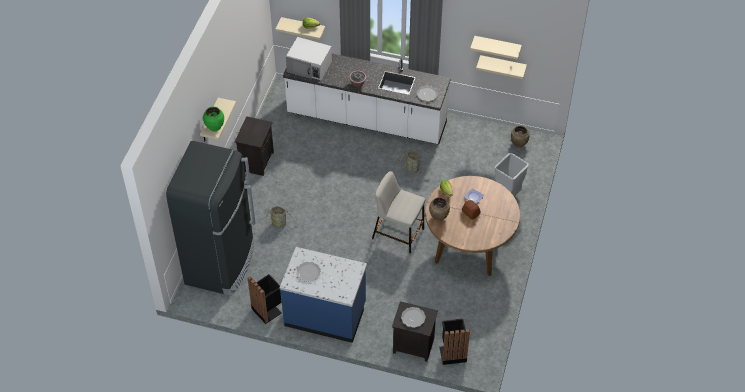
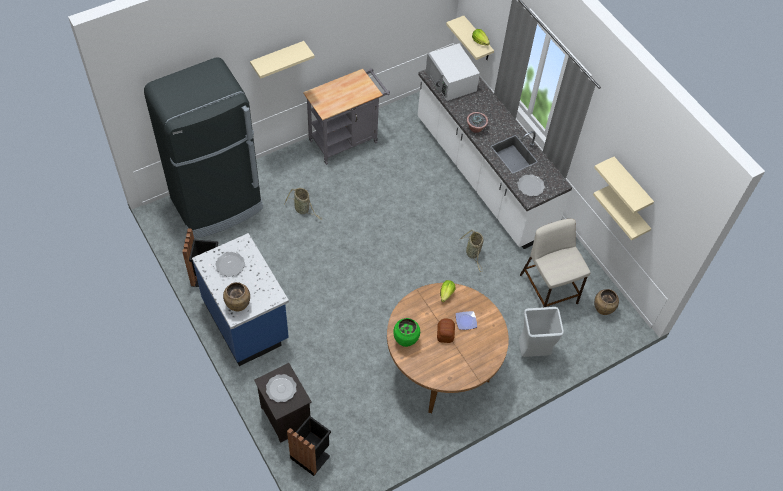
camera: 40 degrees right, 5 degrees up
(214, 127) = (268, 65): green vase -> green vase (405, 340)
(256, 161) = (347, 139): black nightstand -> grey cart
(398, 233) = (392, 302): beige stool -> beige stool (549, 289)
(439, 217) = (410, 313): brown vase -> brown vase (238, 306)

